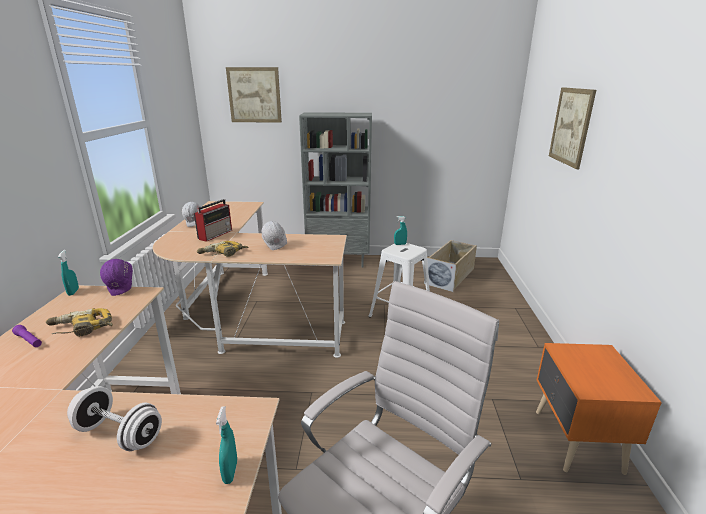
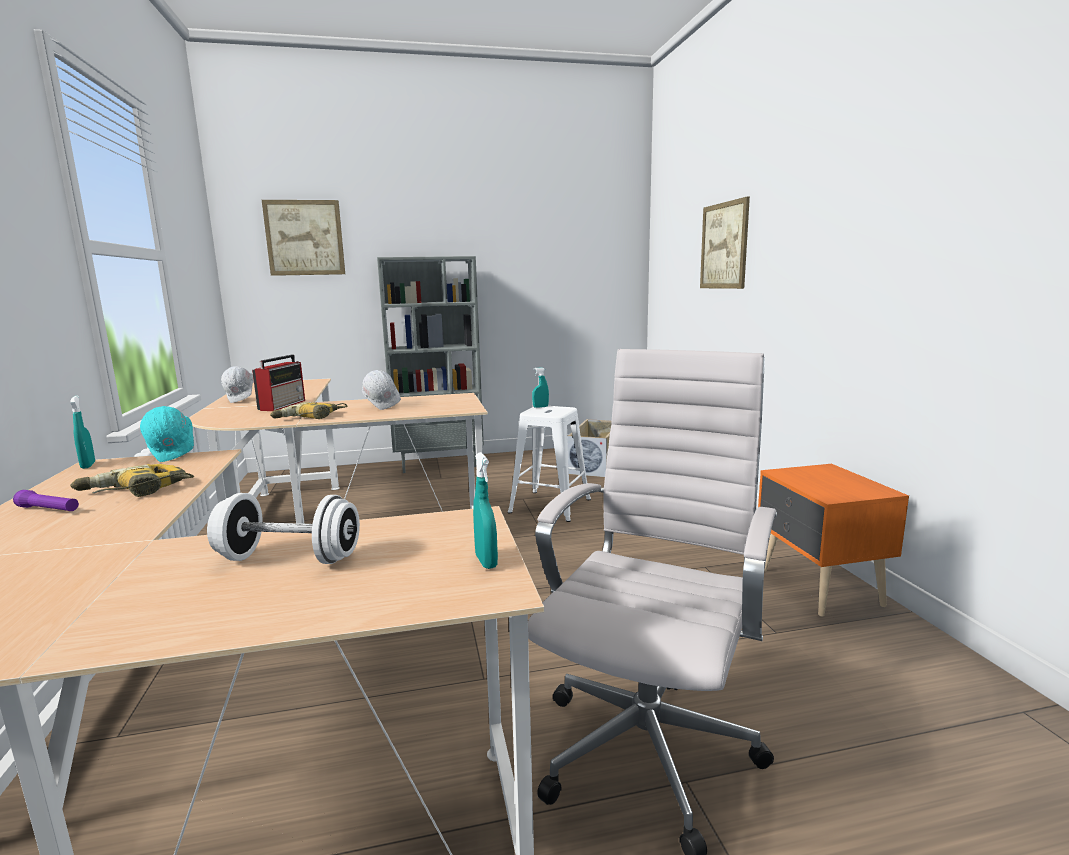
camera: 15 degrees left, 10 degrees down
(122, 290) = (173, 456): purple hard hat -> turquoise hard hat

